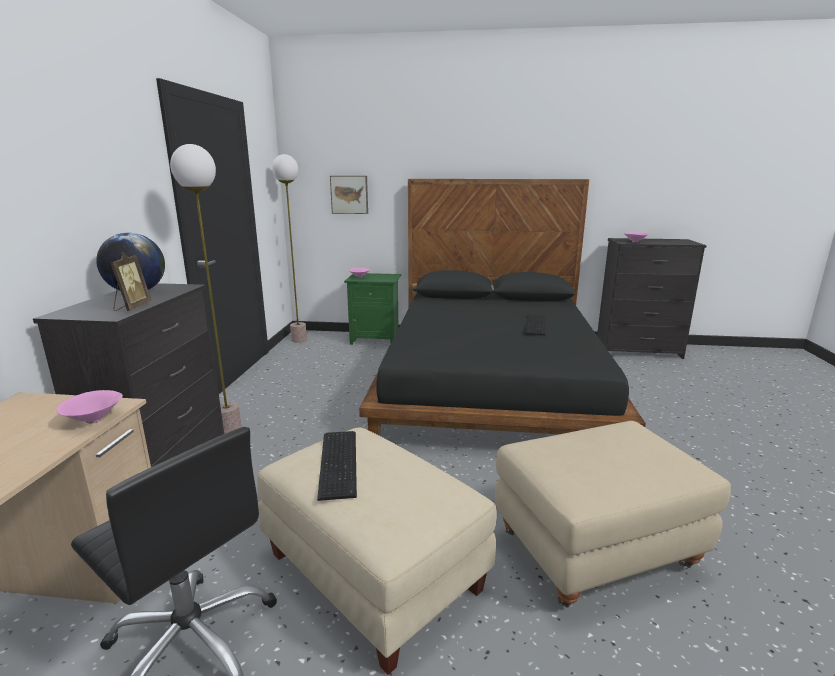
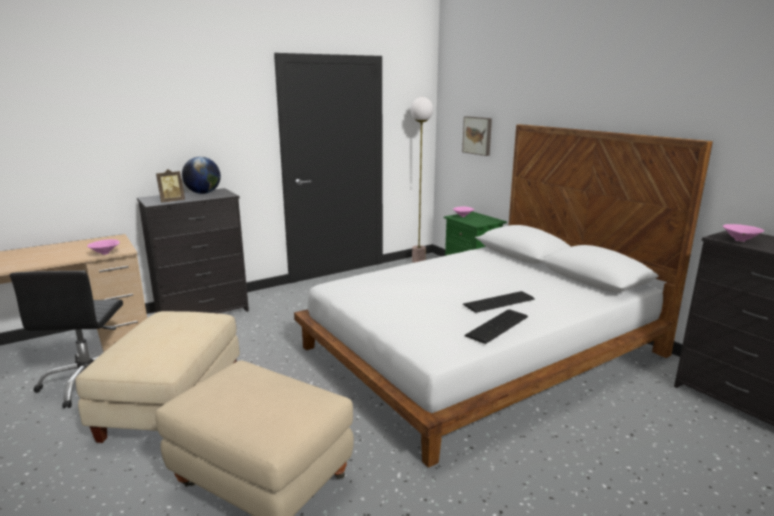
camera: 50 degrees right, 0 degrees up
(229, 429) = (269, 302): floor lamp -> none
(340, 462) = (169, 323): keyboard -> keyboard (499, 326)
(492, 382) = (481, 351): black bed -> white bed

